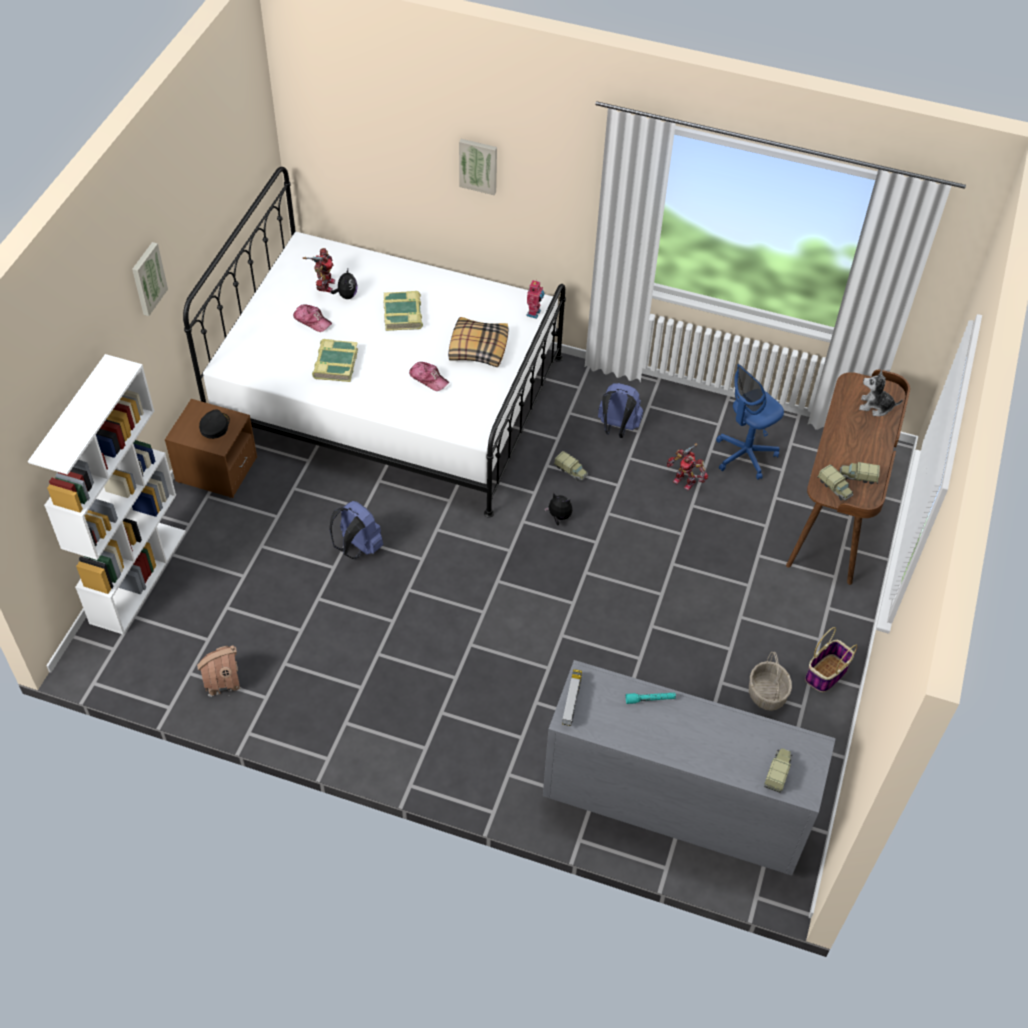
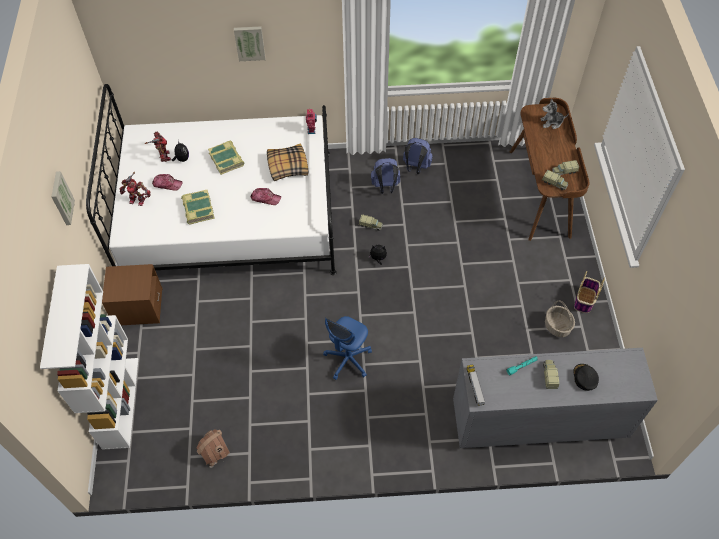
camera: 20 degrees left, 5 degrees up
(214, 426) = (132, 280): black cap -> black cap (585, 378)
(357, 547) = (260, 326): blue backpack -> blue backpack (415, 167)
(685, 480) = (443, 207): toy robot -> toy robot (138, 199)
(745, 456) = (470, 178): blue office chair -> blue office chair (348, 360)
(778, 772) = (621, 383): toy truck -> toy truck (549, 376)

